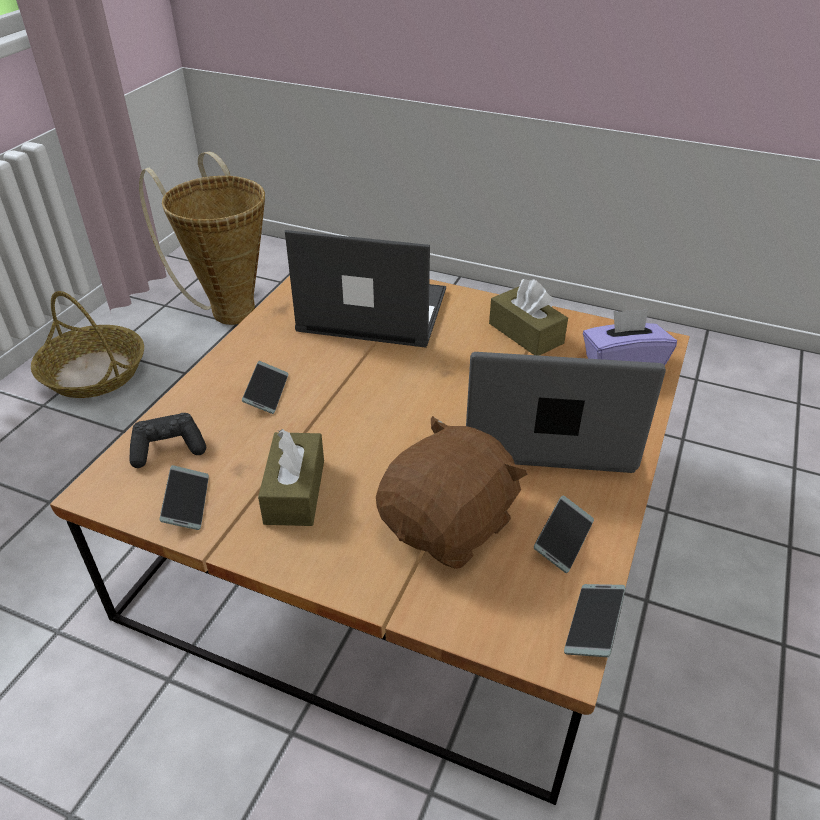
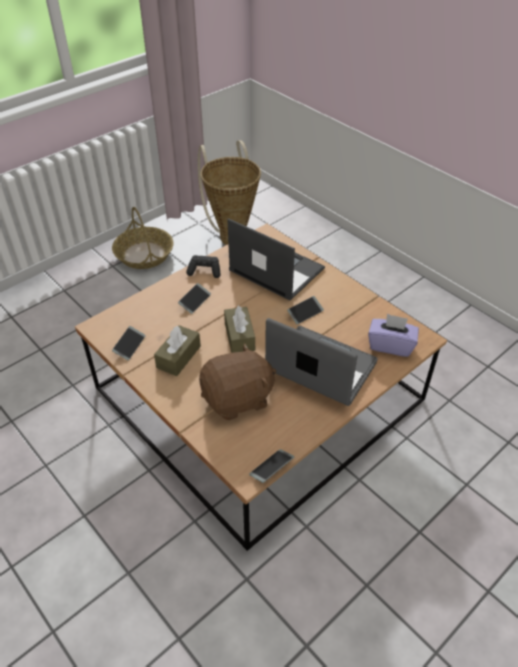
camera: 25 degrees right, 5 degrees up
(168, 449) = (135, 316): black game controller -> black game controller (204, 271)
(525, 333) = (350, 309): brown tissue box -> brown tissue box (239, 336)
(563, 539) = (287, 425): phone -> phone (305, 313)

